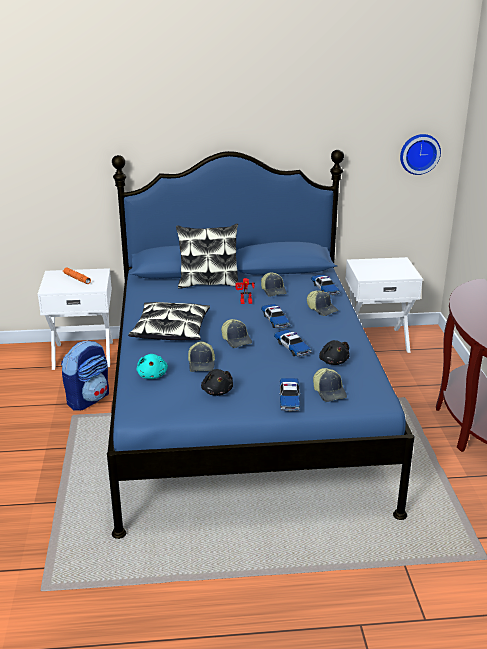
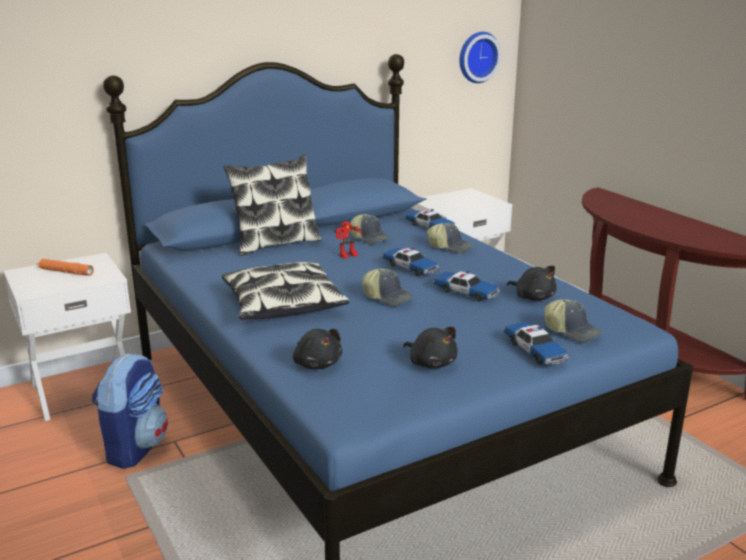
camera: 25 degrees left, 5 degrees down
(152, 375) = (317, 364): turquoise plush toy -> black plush toy
(202, 364) = (376, 334): cap -> none

